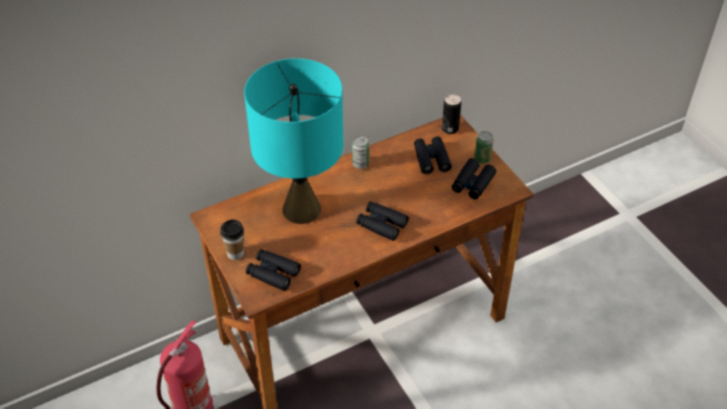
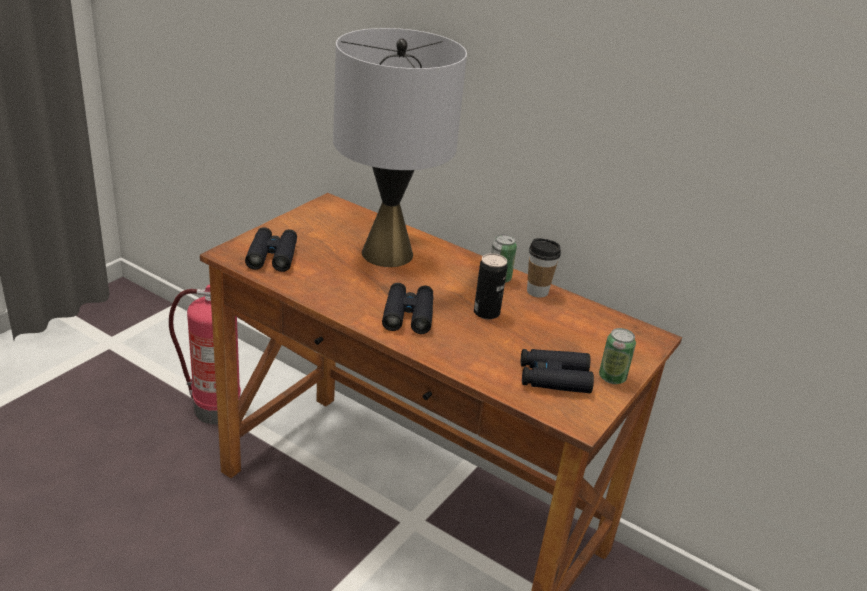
camera: 60 degrees right, 15 degrees down
(235, 254) = (287, 228): cup -> cup (537, 291)
(301, 209) = (387, 253): turquoise table lamp -> grey table lamp
(431, 159) = (565, 331): black binoculars -> none
(450, 129) = (639, 336): can -> can (486, 313)

